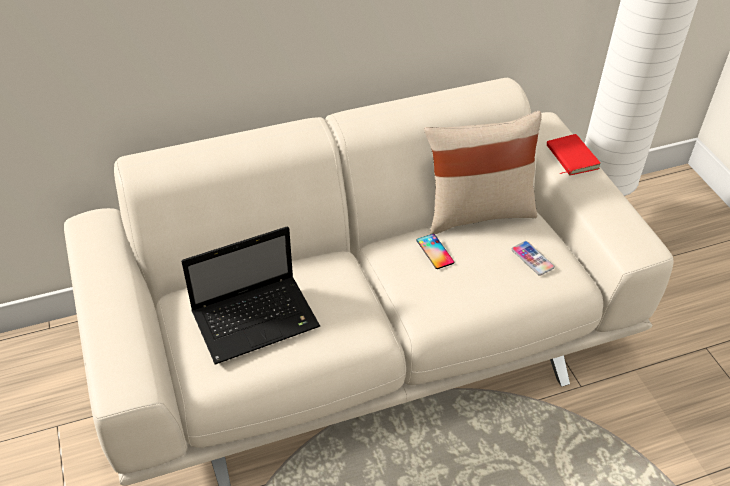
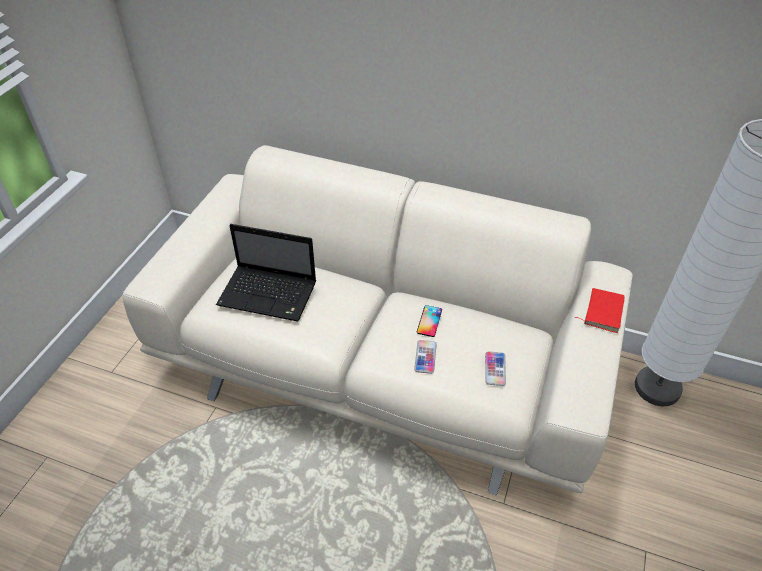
camera: 40 degrees right, 0 degrees up
(468, 285) = (425, 357): none -> phone
(477, 212) = (497, 314): beige pillow -> none

